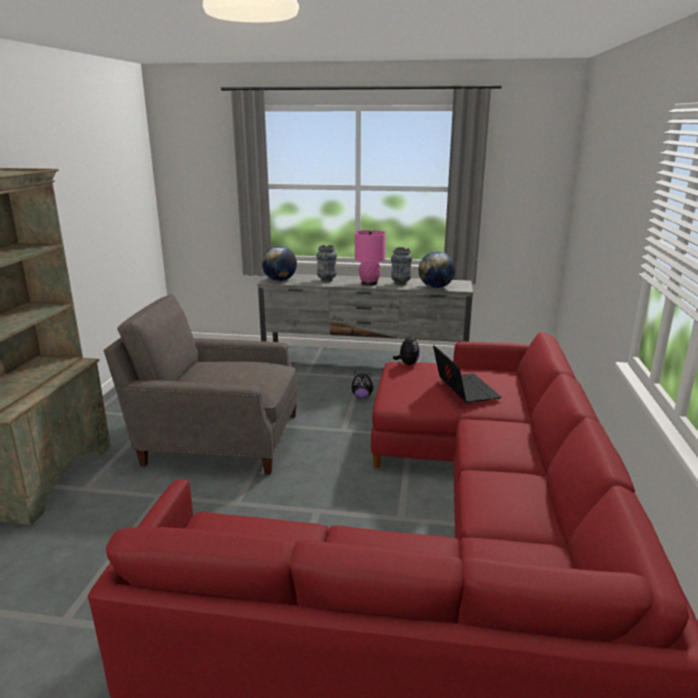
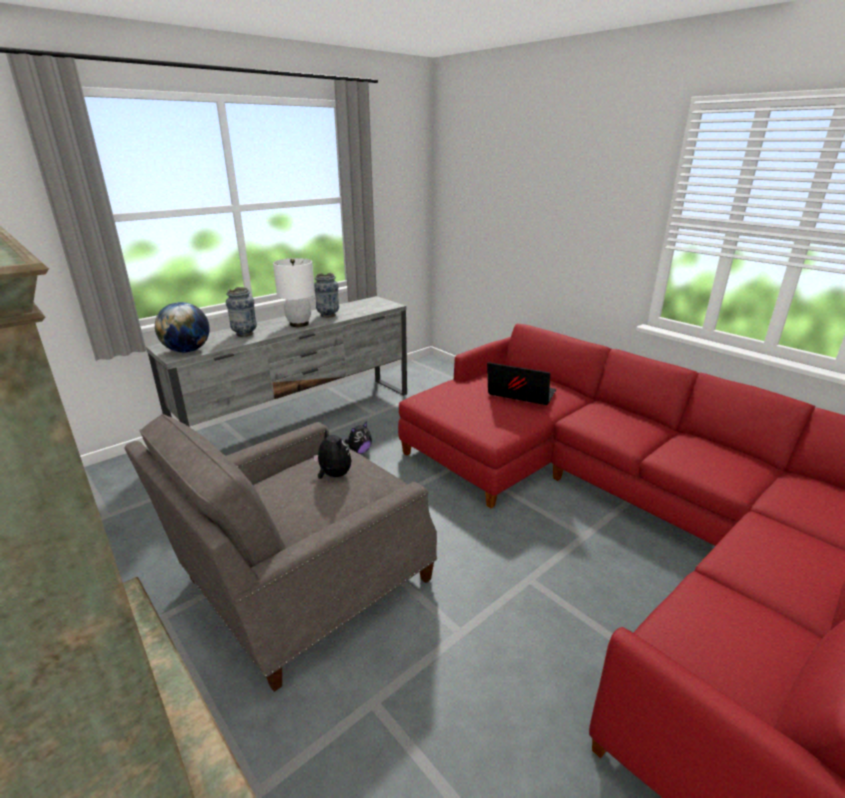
camera: 50 degrees left, 5 degrees up
(369, 283) = (299, 324): pink table lamp -> white table lamp
(407, 364) = (425, 394): plush toy -> plush toy (333, 475)
(435, 287) = (368, 310): globe -> none

